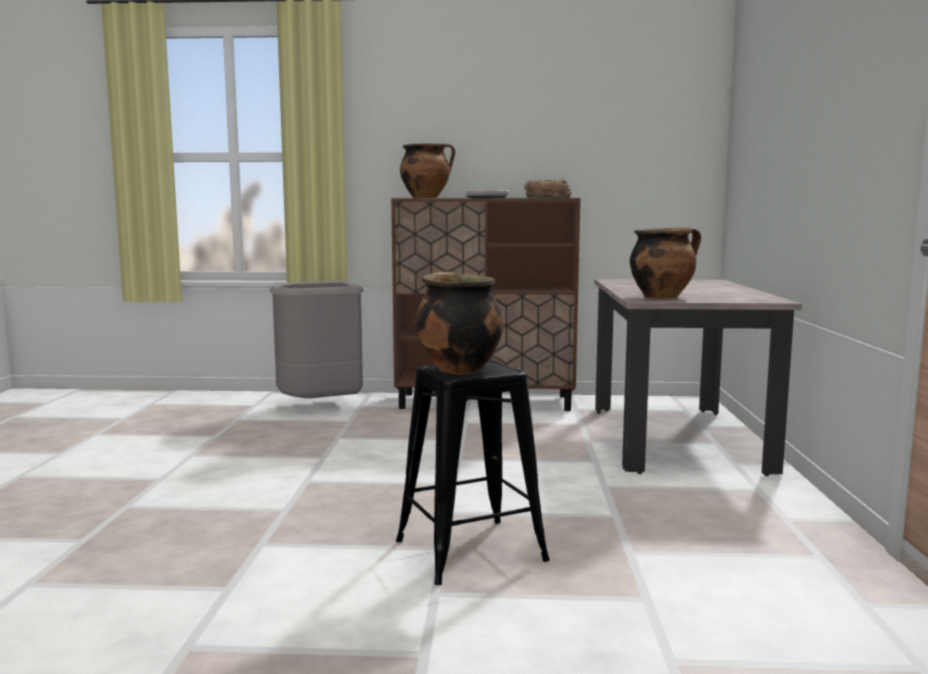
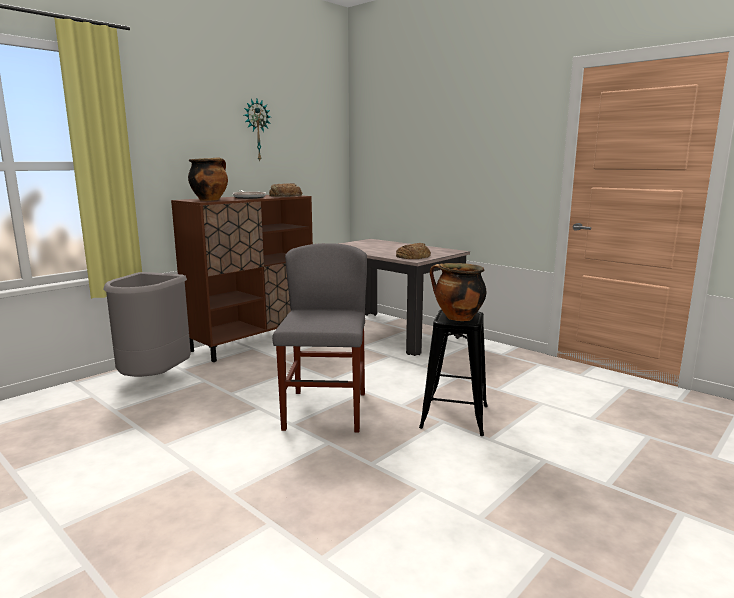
camera: 50 degrees left, 5 degrees up
(364, 483) = (325, 411): none -> grey chair
(538, 107) = (256, 130): none -> wall clock
(662, 297) = (413, 256): cooking pot -> bread

